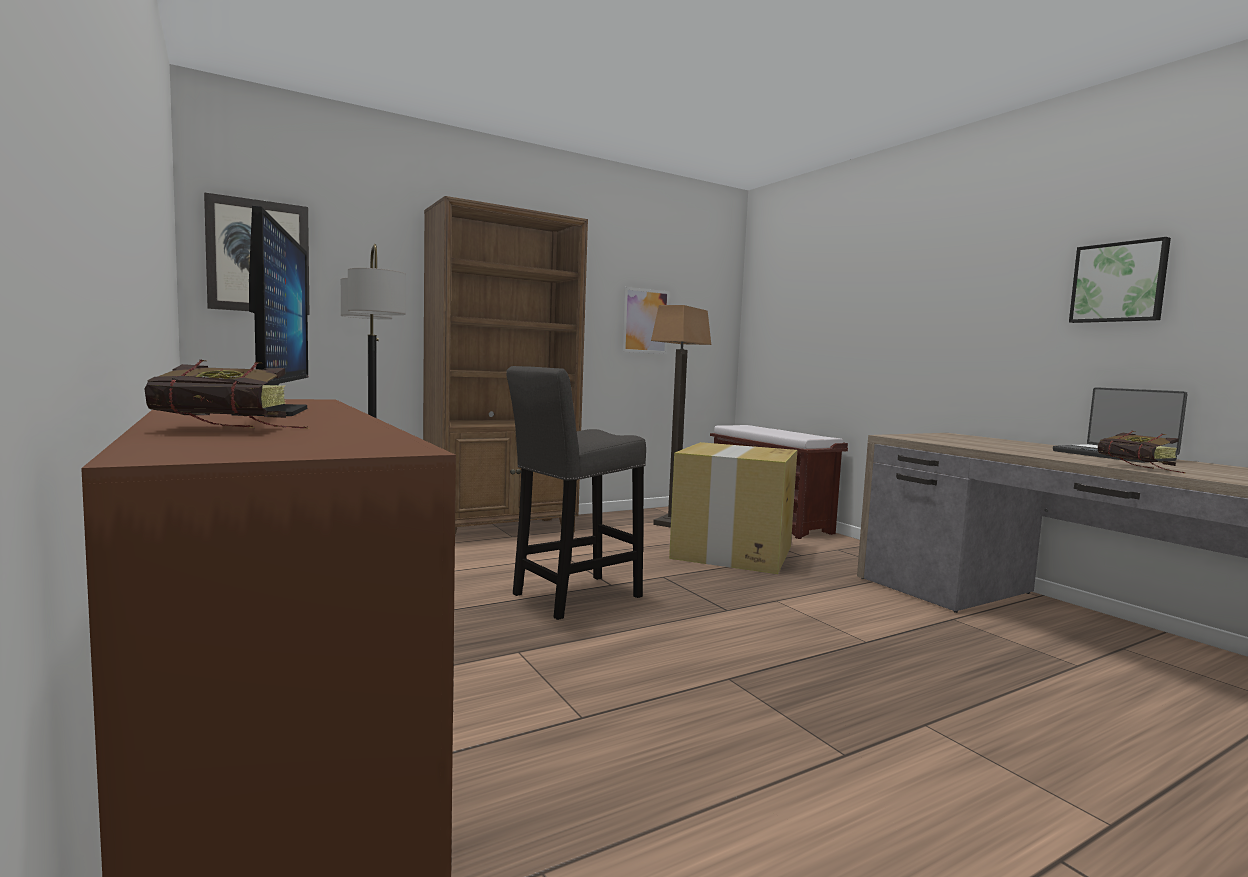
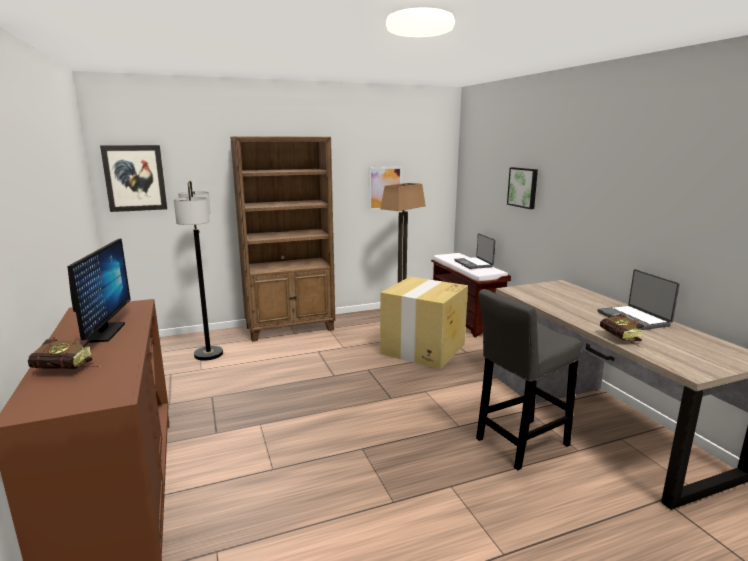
camera: 10 degrees right, 10 degrees up
(572, 597) = (306, 385): grey stool -> grey stool (519, 444)
(784, 432) = (474, 264): none -> laptop
(1119, 282) = (657, 198): picture -> picture (523, 187)

